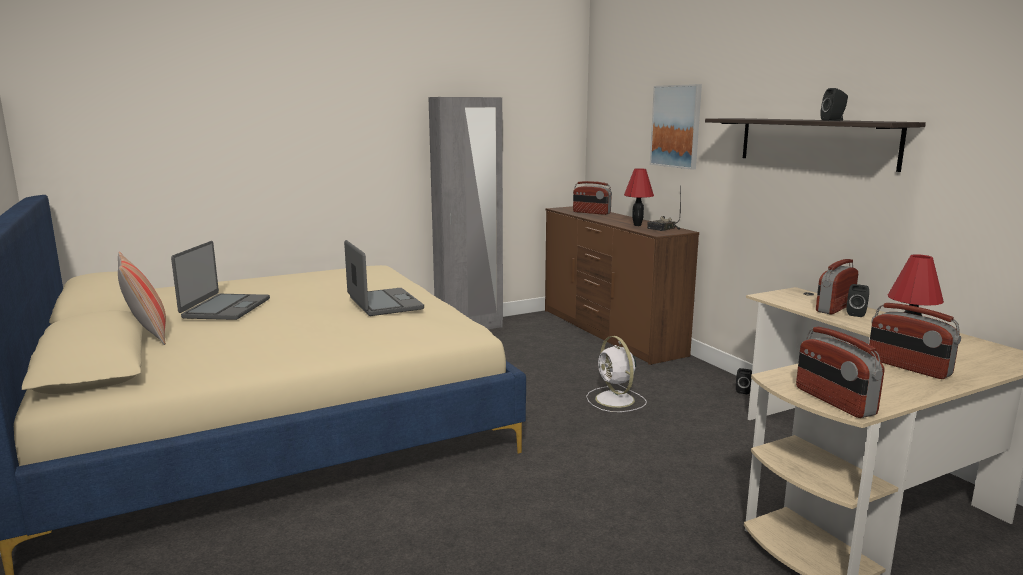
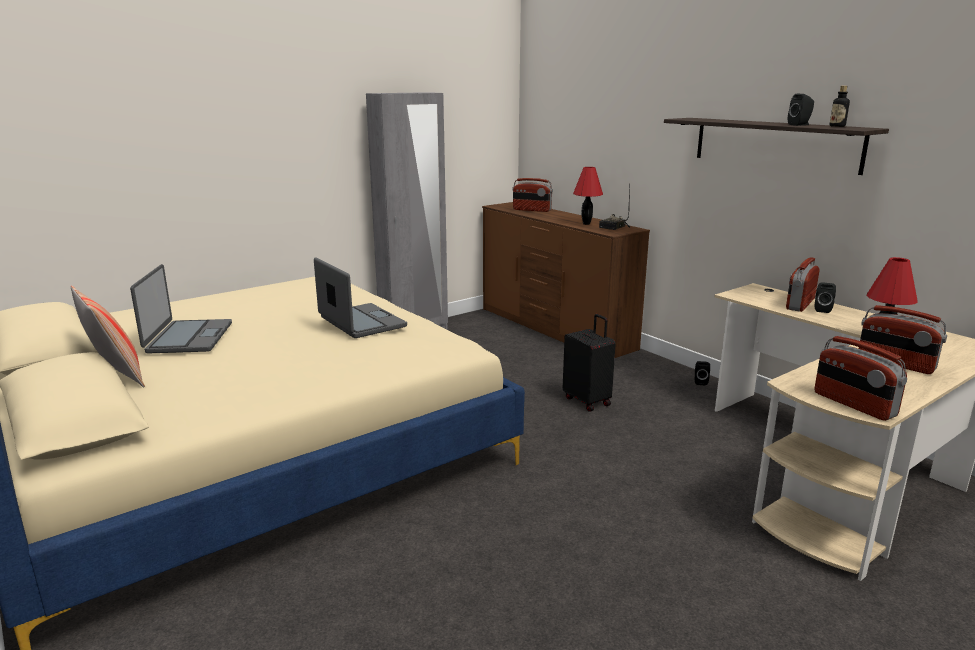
camera: 10 degrees left, 5 degrees up
(616, 400) = (588, 401): white fan -> black suitcase
(676, 126) = (623, 123): picture -> none
(871, 121) = (837, 126): none -> bottle

